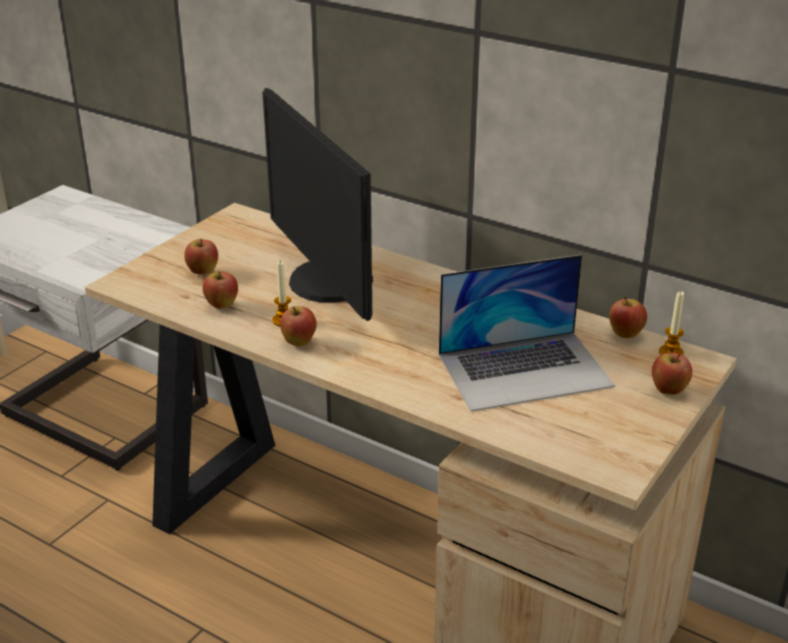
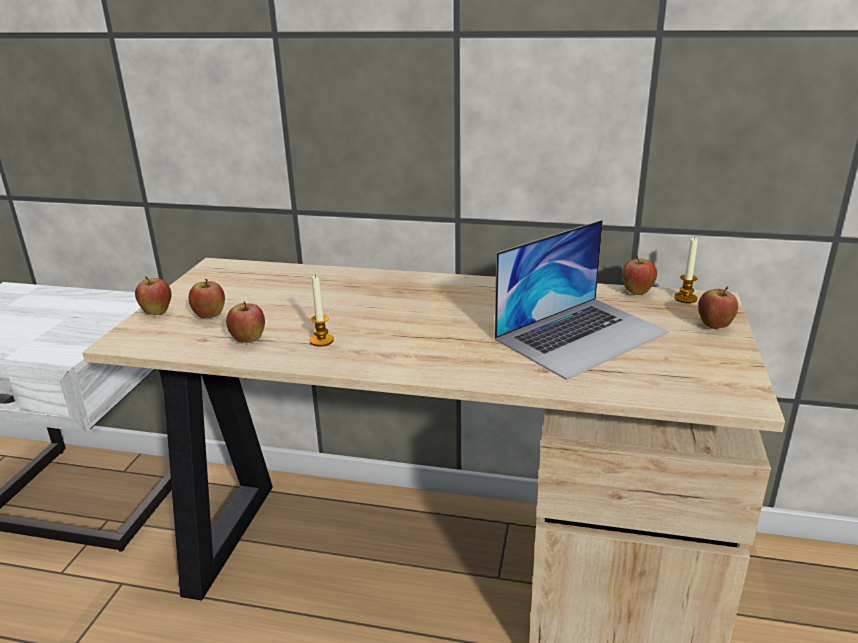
camera: 20 degrees left, 5 degrees down
(299, 343) = (351, 357): apple -> apple (157, 313)
(326, 282) = (341, 302): monitor -> none

